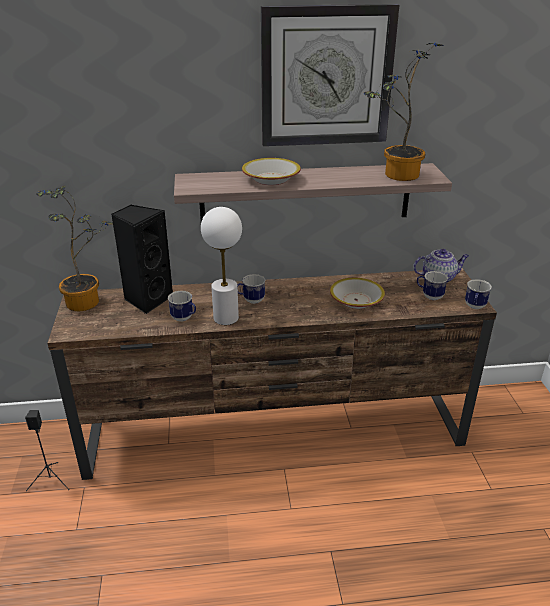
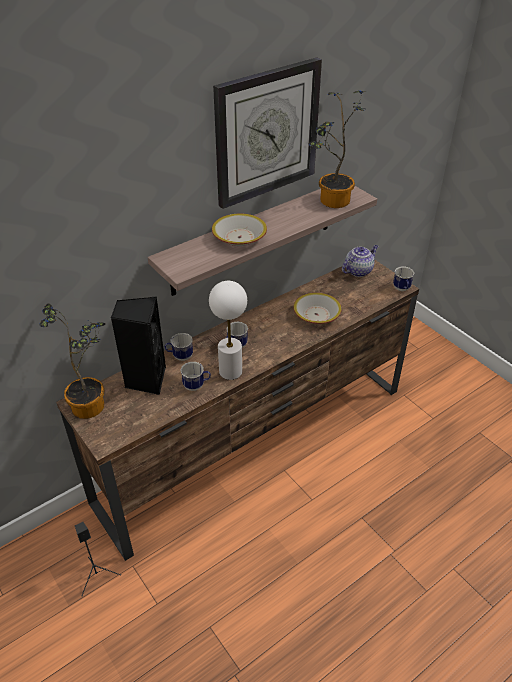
camera: 30 degrees left, 10 degrees up
(429, 296) = (364, 290): mug -> mug (180, 356)

